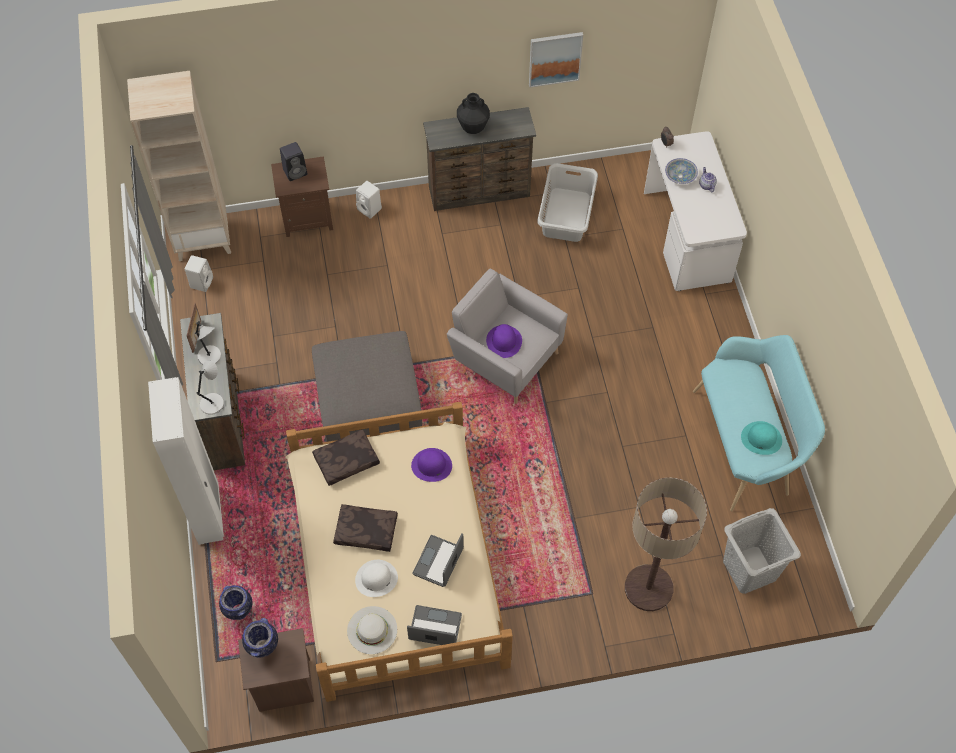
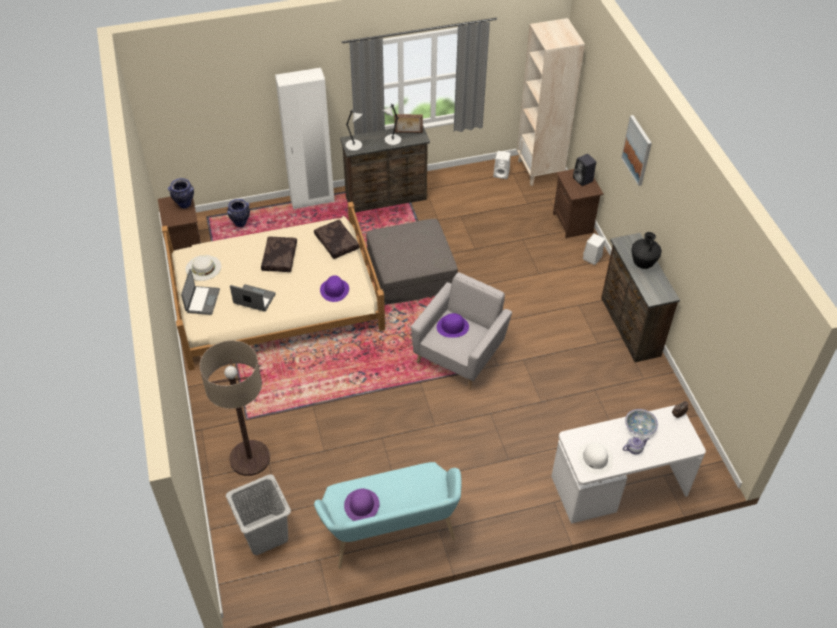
camera: 85 degrees right, 10 degrees down
(376, 579) = (242, 266): white hat -> white hat (595, 458)
(555, 58) = (705, 278): picture -> picture (637, 150)
(567, 214) = (621, 390): grey laundry basket -> none
(761, 438) = (361, 505): turquoise hat -> purple hat

